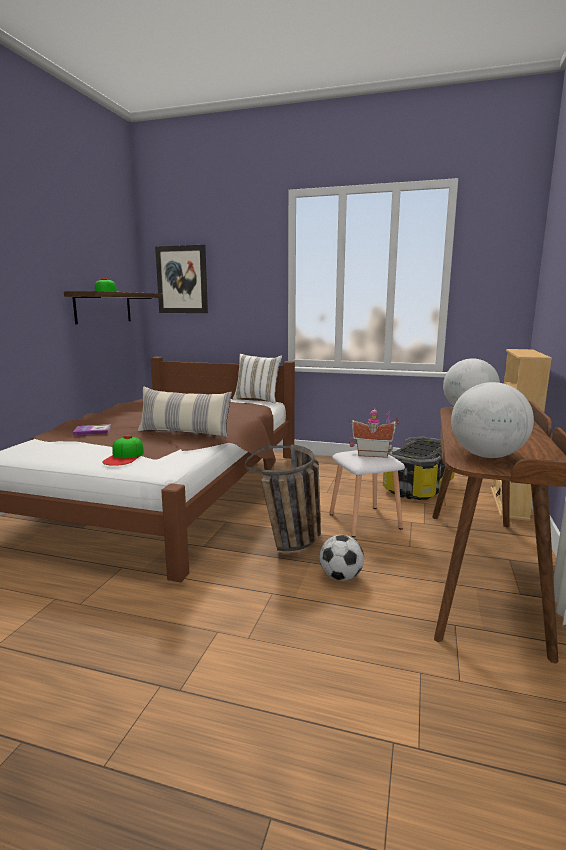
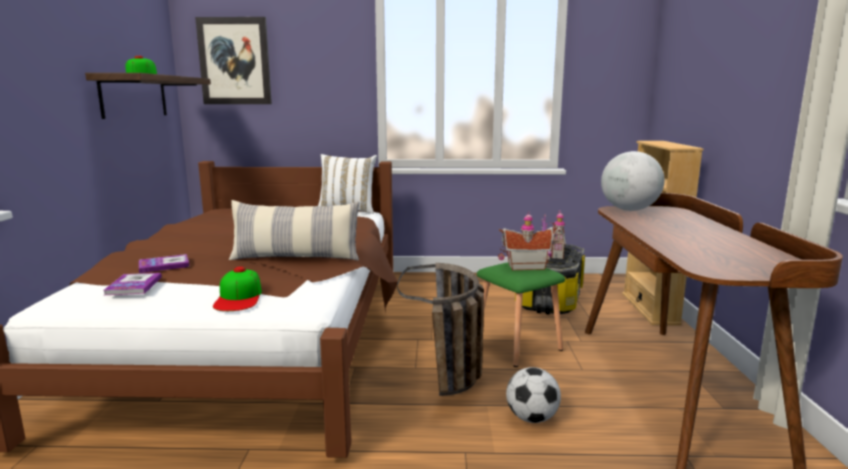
camera: 15 degrees left, 0 degrees up
(64, 443) = (134, 285): none -> book
(363, 521) = (515, 346): white stool -> green stool
(424, 448) = (554, 255): none -> toy house
(487, 456) = (717, 260): globe -> none

